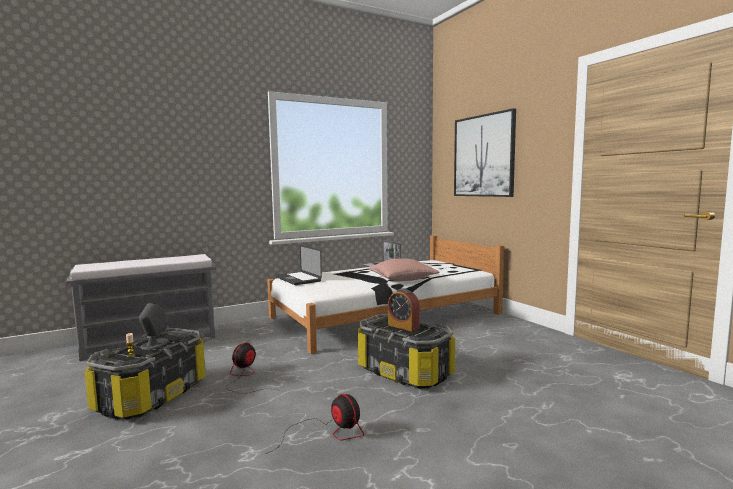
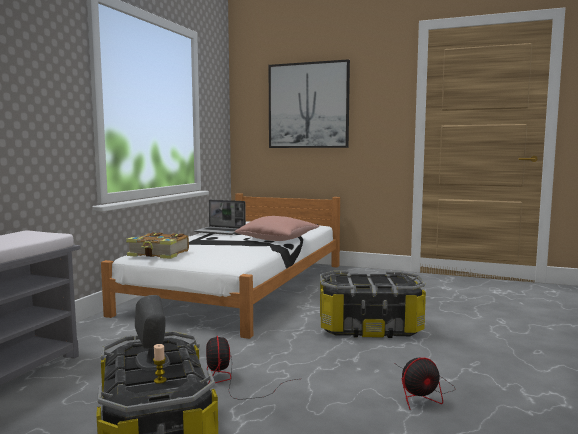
camera: 40 degrees left, 0 degrees up
(298, 279) = (159, 254): laptop -> book
(328, 432) = (423, 393): fan -> fan turned 150 degrees clockwise
(403, 326) = (366, 279): alarm clock -> none

